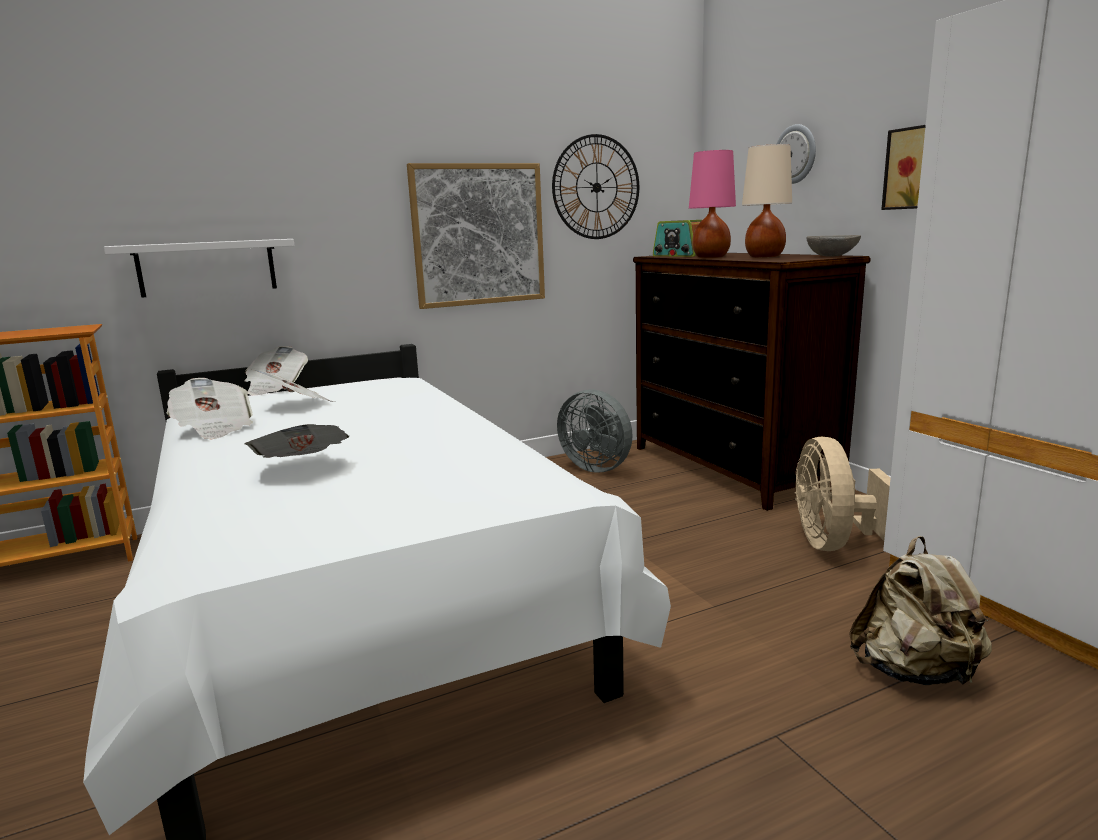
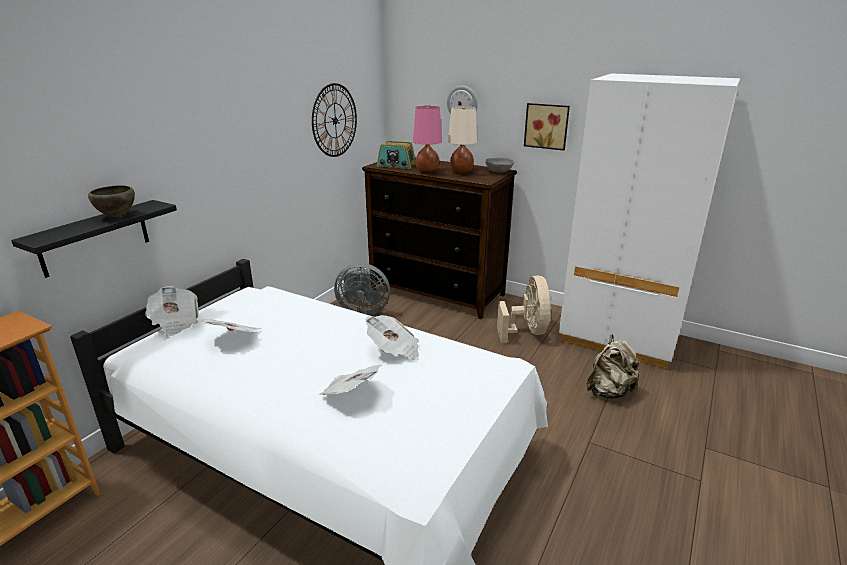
camera: 35 degrees left, 10 degrees up
(207, 267) = (95, 238): white shelf -> black shelf
(214, 429) = (213, 378): newspaper -> newspaper (394, 350)
(222, 241) = (116, 216): none -> brown bowl
(478, 235) = (273, 168): picture -> none
(833, 543) = (527, 332): beige fan -> beige fan turned 150 degrees counterclockwise

